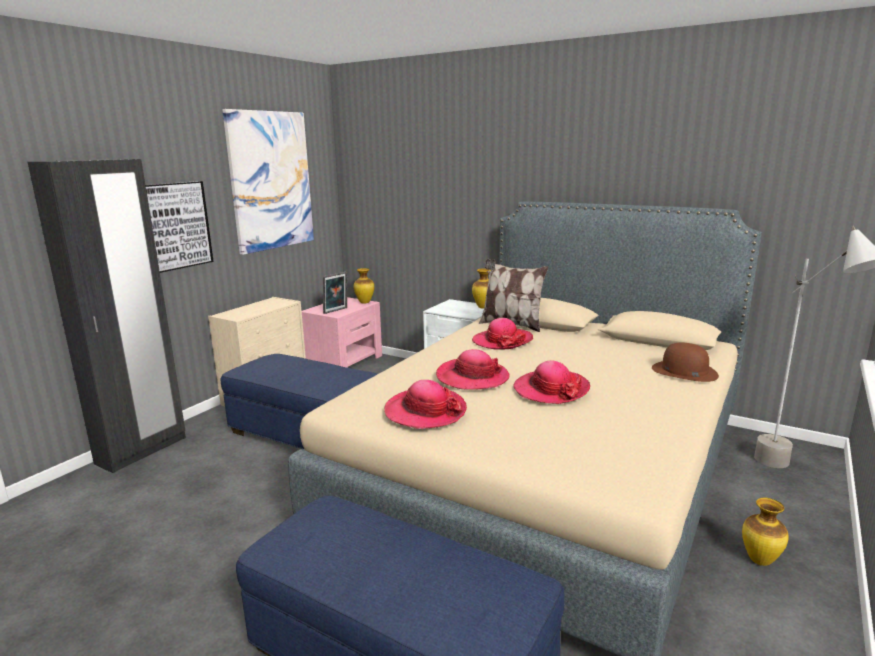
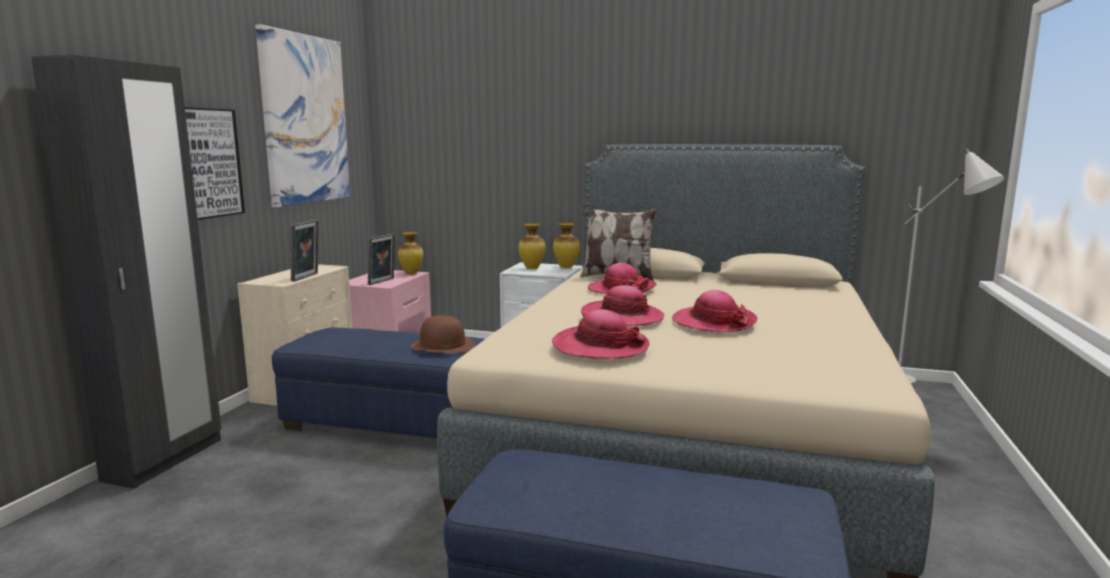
camera: 15 degrees left, 5 degrees down
(261, 312) = (307, 277): none -> picture frame
(684, 371) = (826, 302): brown hat -> brown hat (442, 345)
(759, 561) = (938, 481): vase -> vase (531, 268)

